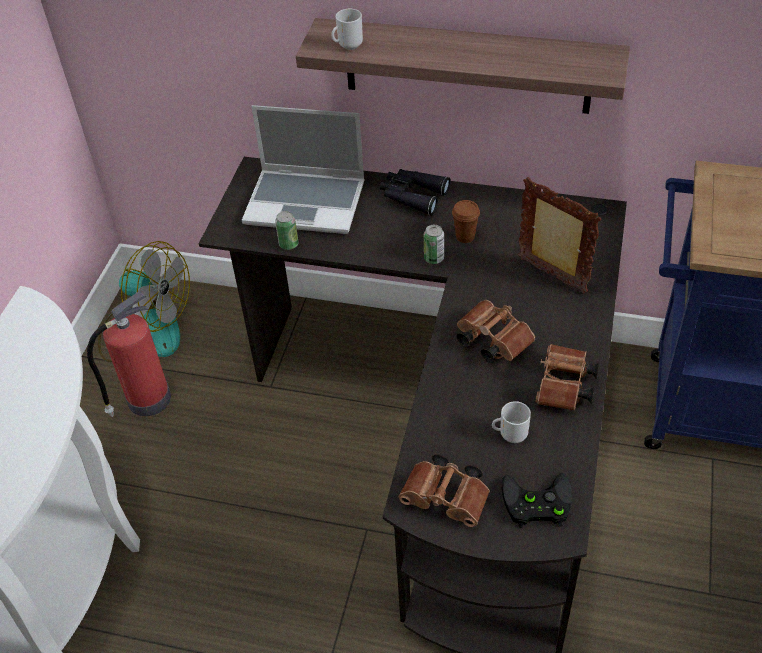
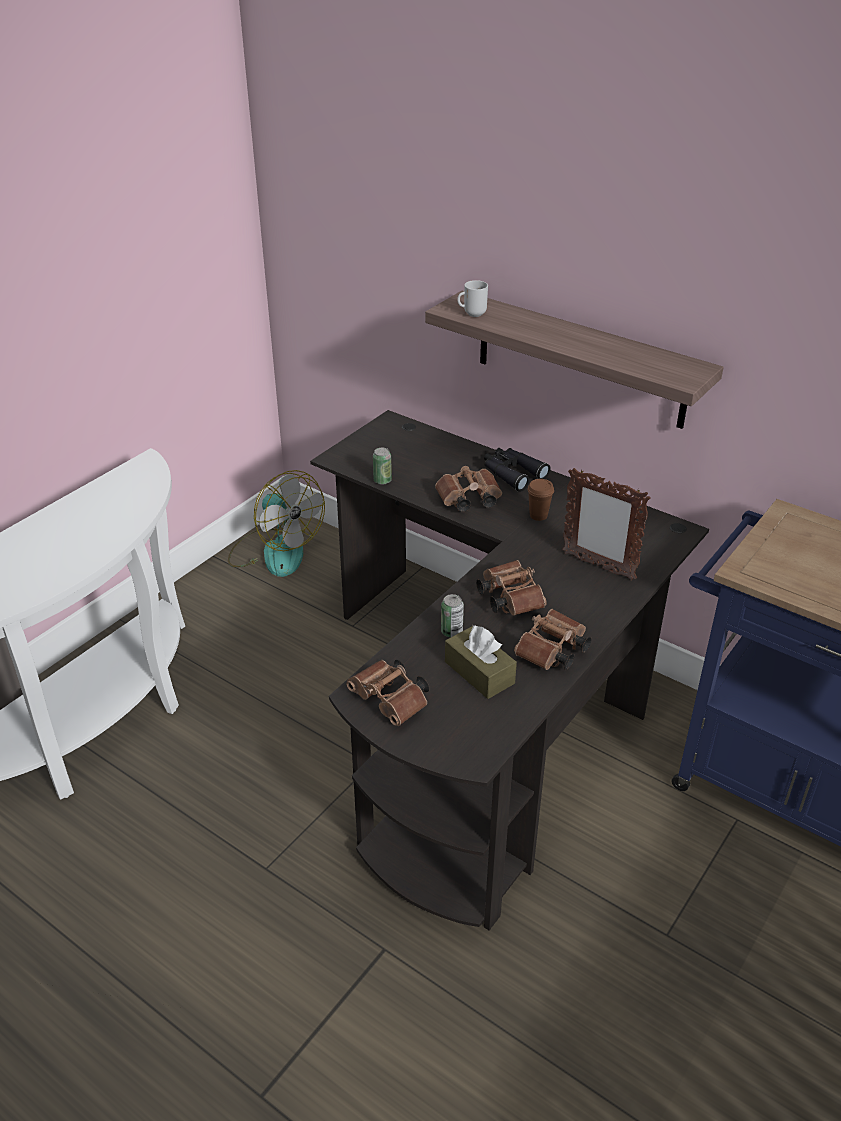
camera: 20 degrees right, 10 degrees down
(146, 400) = (245, 604): fire extinguisher -> none
(307, 202) = (417, 455): laptop -> none
(387, 241) = (467, 501): none -> brown binoculars
(434, 258) = (499, 524): can -> can (451, 632)
(511, 435) = (479, 672): mug -> brown tissue box
(535, 504) = (465, 730): black game controller -> none
(552, 276) = (598, 566): picture frame -> picture frame turned 150 degrees clockwise

